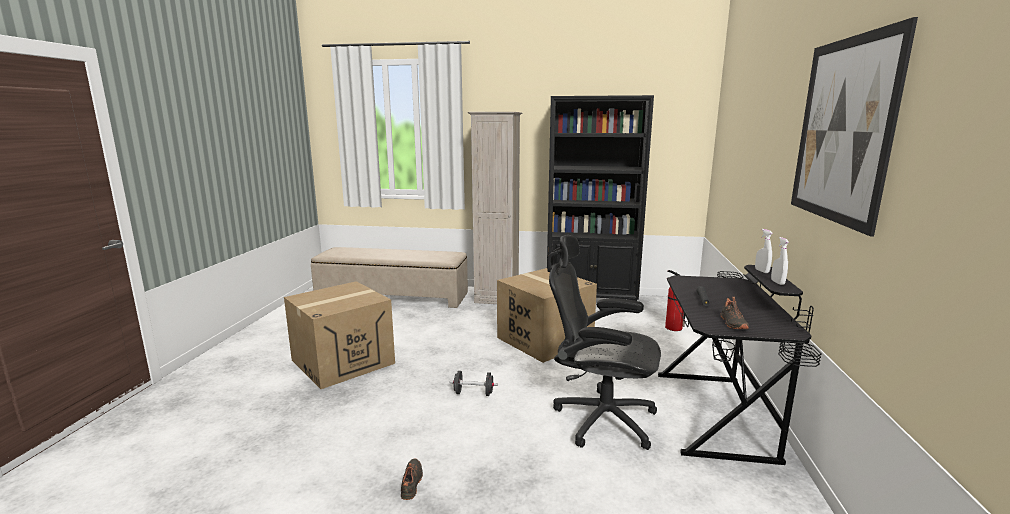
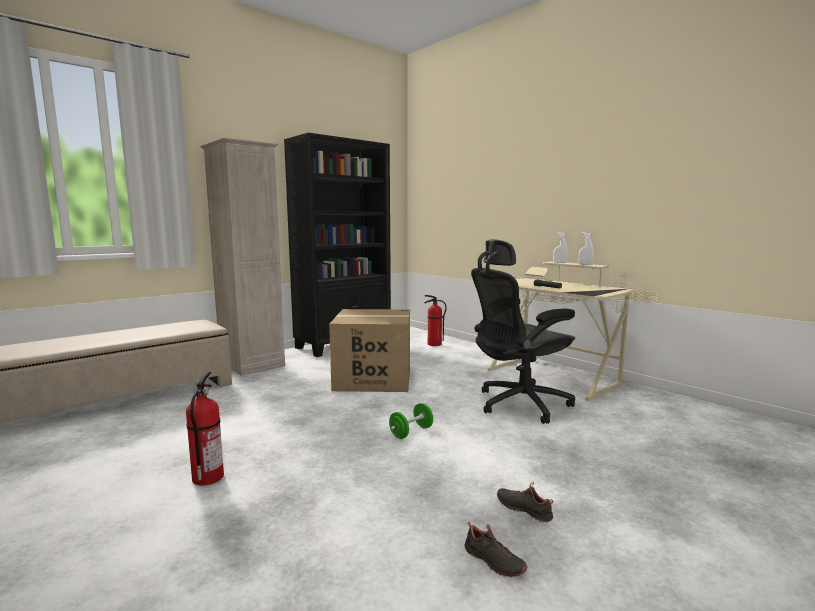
camera: 50 degrees left, 5 degrees down
(343, 361) = (208, 476): cardboard box -> fire extinguisher
(473, 393) = (411, 432): black dumbbell -> green dumbbell
(717, 414) = (554, 376): black desk -> beige desk
(732, 323) = (595, 291): black shoe -> black shoe (493, 562)
(842, 130) = (619, 156): picture -> none

